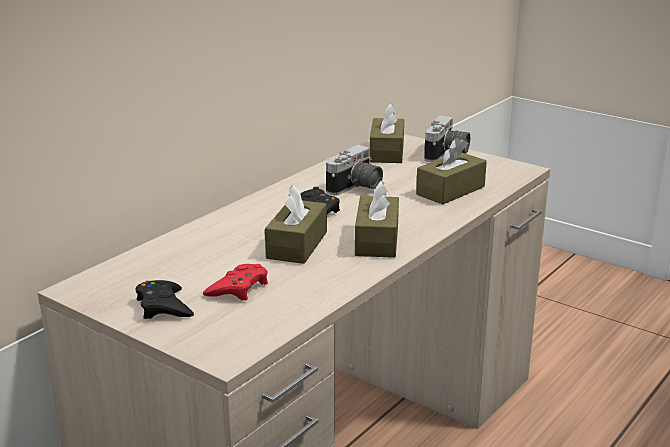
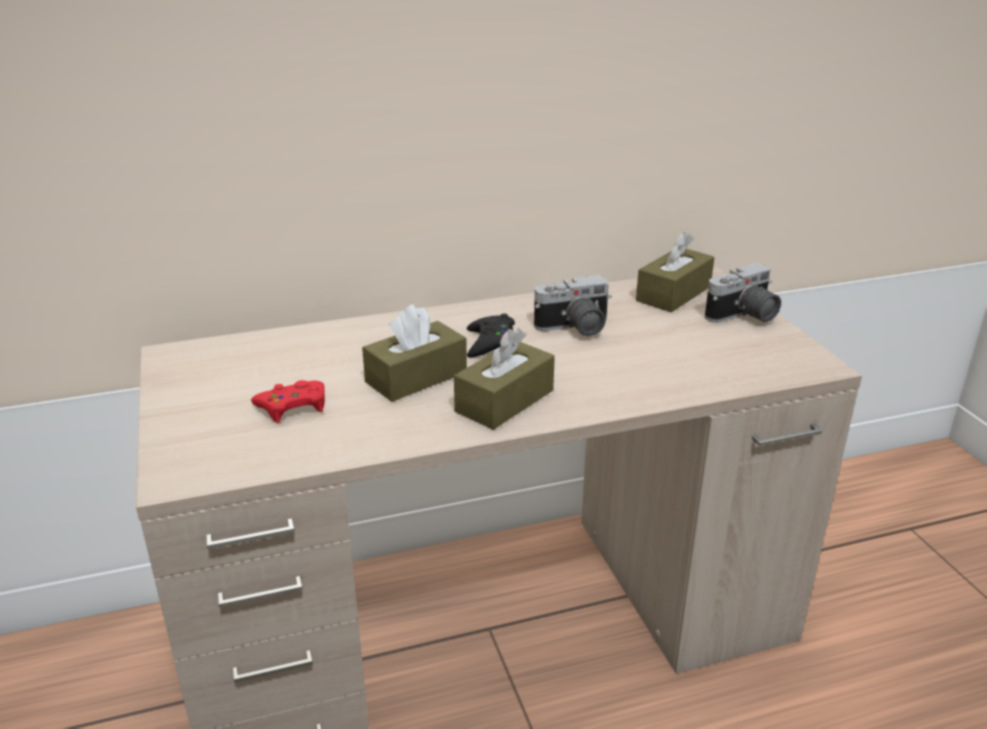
camera: 35 degrees right, 5 degrees up
(163, 306) = (205, 401): black game controller -> none
(450, 190) = (680, 366): brown tissue box -> none

